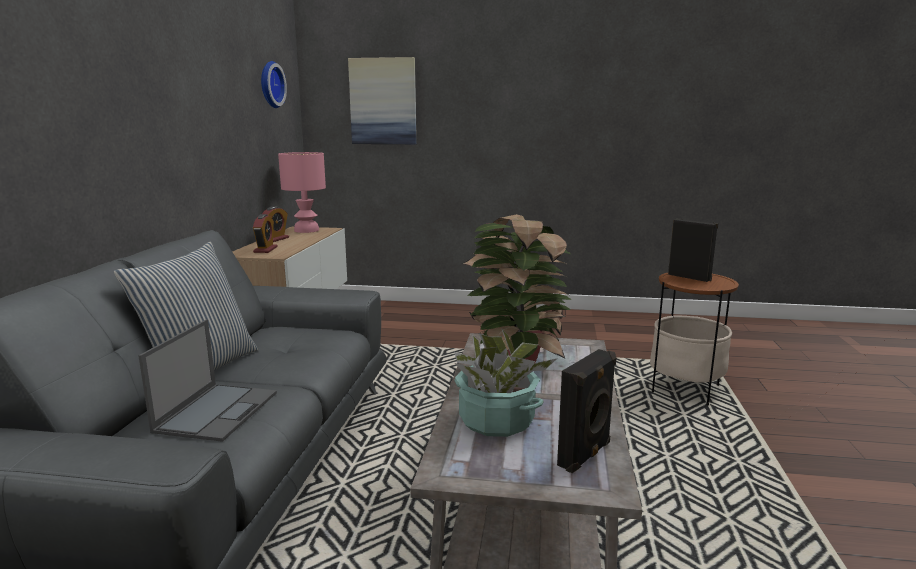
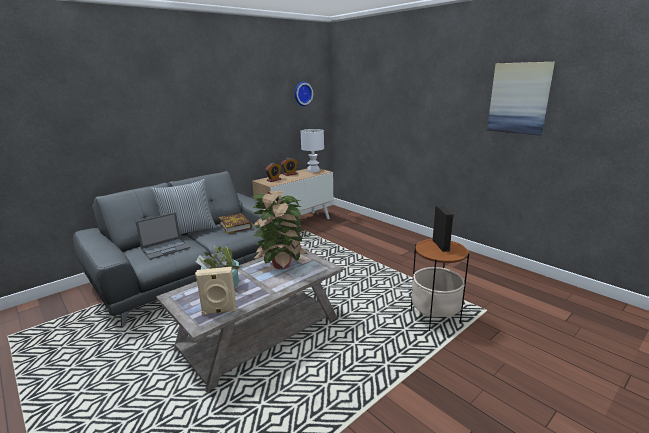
camera: 40 degrees right, 5 degrees up
(293, 337) = (235, 225): none -> book
(306, 230) = (313, 170): pink table lamp -> white table lamp
(383, 101) = (365, 101): picture -> picture (519, 98)
(585, 455) = (219, 311): black speaker -> beige speaker

